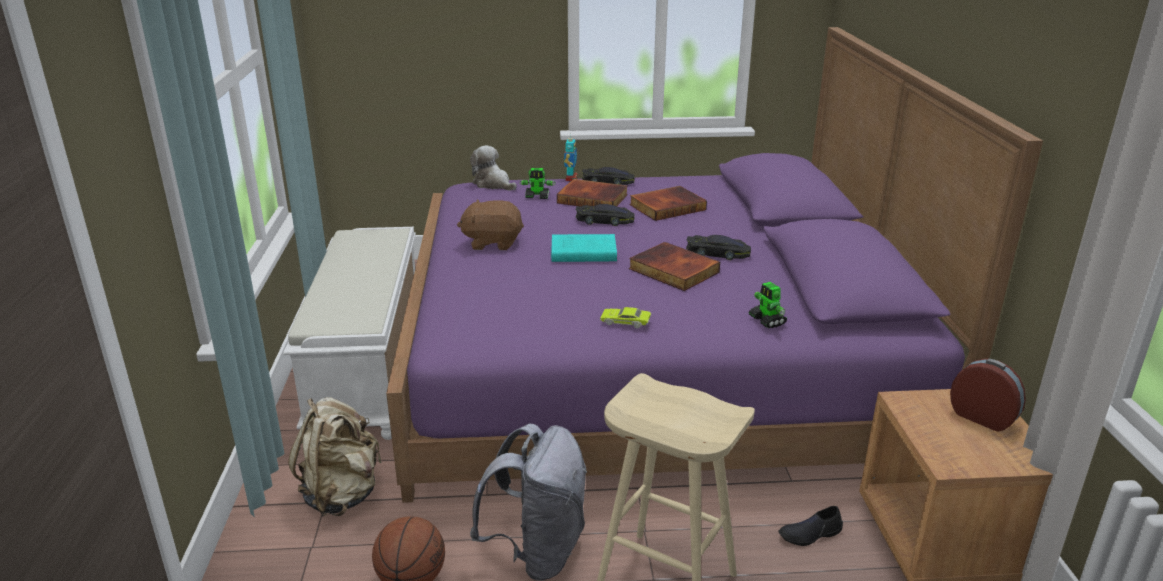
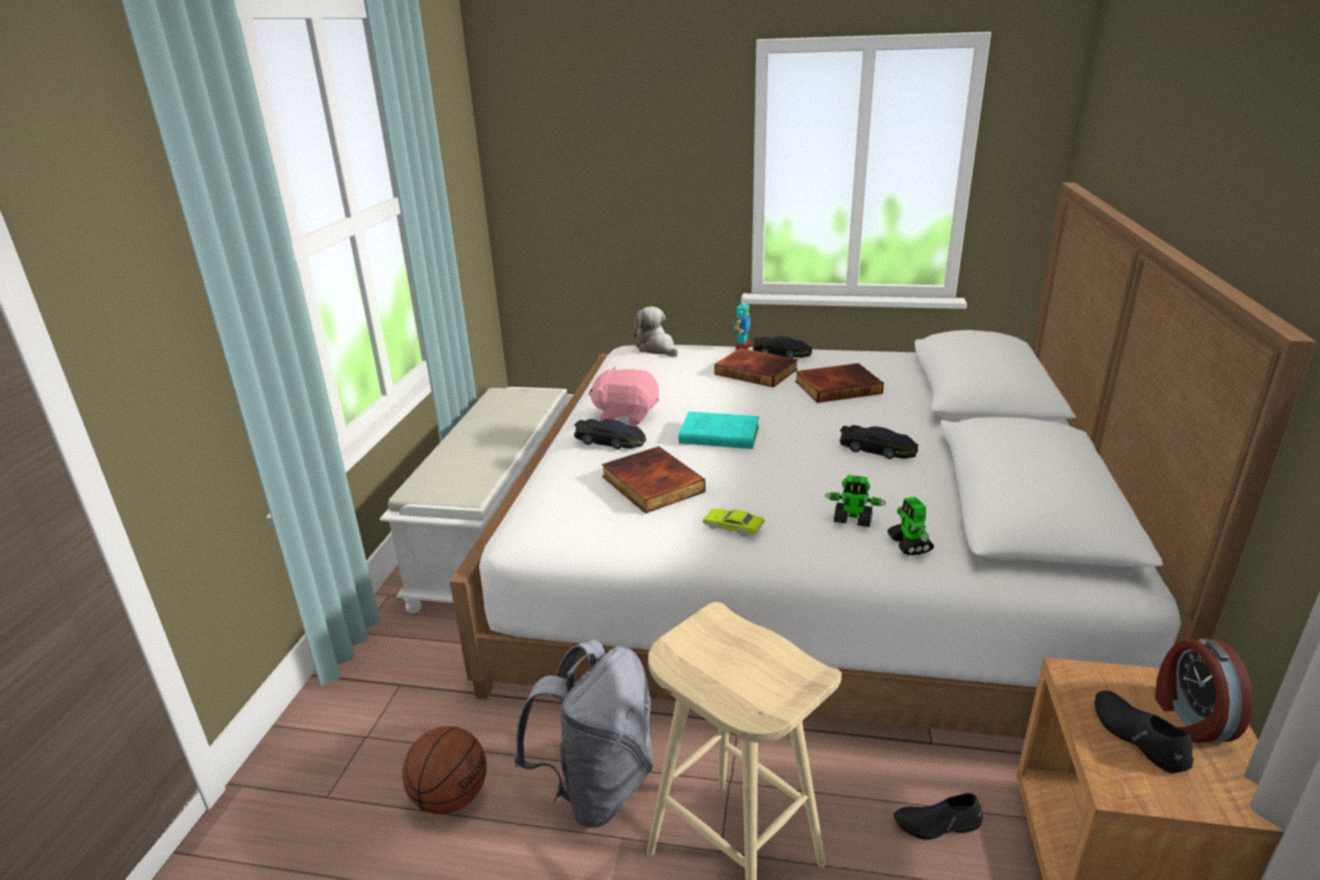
camera: 15 degrees right, 0 degrees up
(342, 494) = (420, 678): beige backpack -> none
(493, 243) = (626, 415): brown plush toy -> pink plush toy
(537, 197) = (696, 366): toy robot -> toy robot (853, 519)
(605, 220) = (759, 398): black toy car -> black toy car (610, 440)
(650, 358) = (802, 558): purple bed -> white bed
(672, 271) = (813, 467): book -> book (650, 484)
(952, 433) = (1137, 737): none -> black shoe
(983, 417) = (1190, 718): alarm clock -> alarm clock turned 150 degrees counterclockwise

